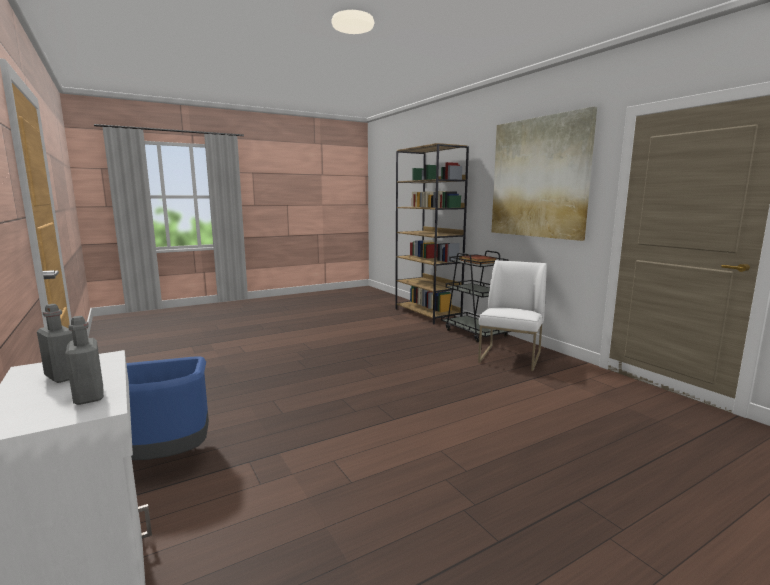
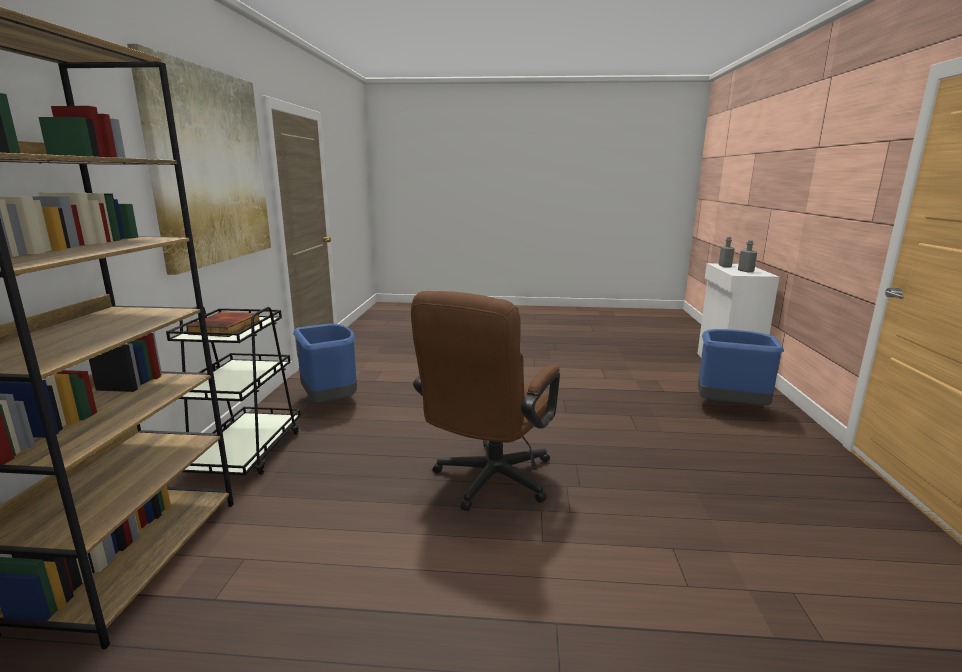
camera: 145 degrees left, 5 degrees up
(346, 350) = (488, 483): none -> brown office chair
(510, 357) = (330, 402): white chair -> blue trash can

